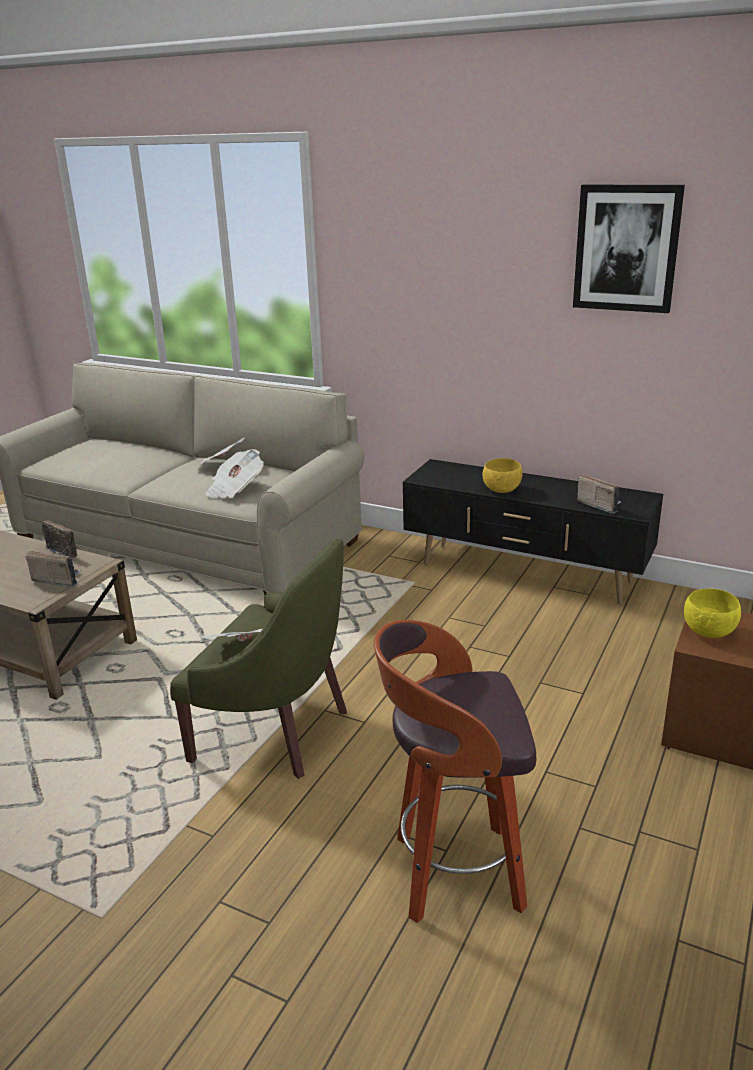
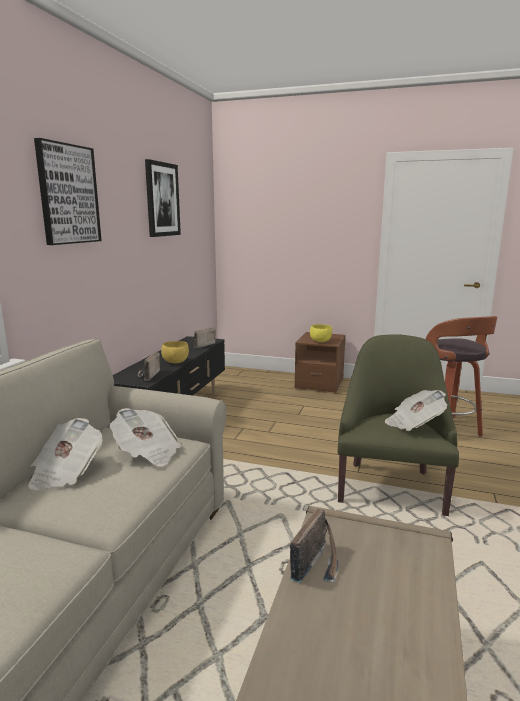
camera: 100 degrees left, 10 degrees down
(57, 579) = (376, 539): radio -> radio (147, 376)
(411, 241) = (68, 194): none -> picture

